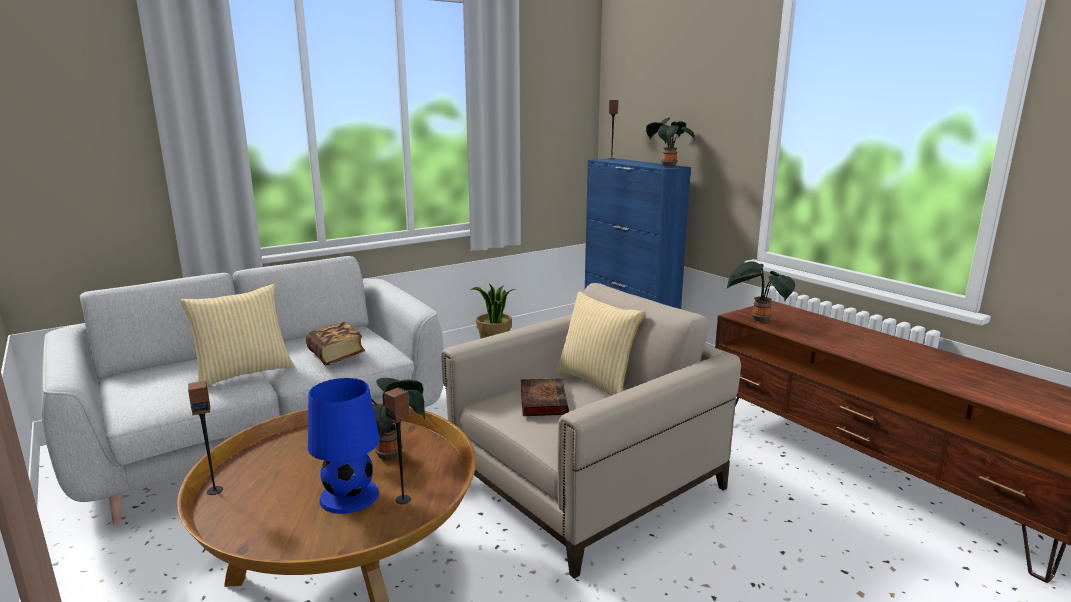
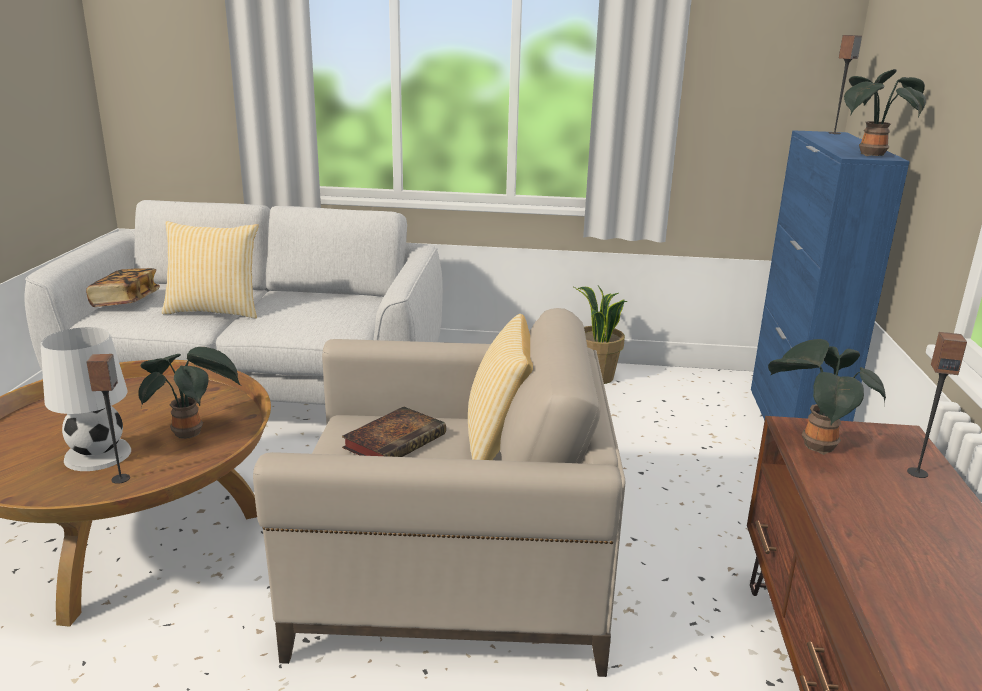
camera: 40 degrees right, 5 degrees up
(215, 490) = (43, 405): speaker -> speaker (917, 472)
(336, 355) = (301, 319): book -> book (126, 301)
(350, 496) = (97, 455): blue table lamp -> white table lamp

